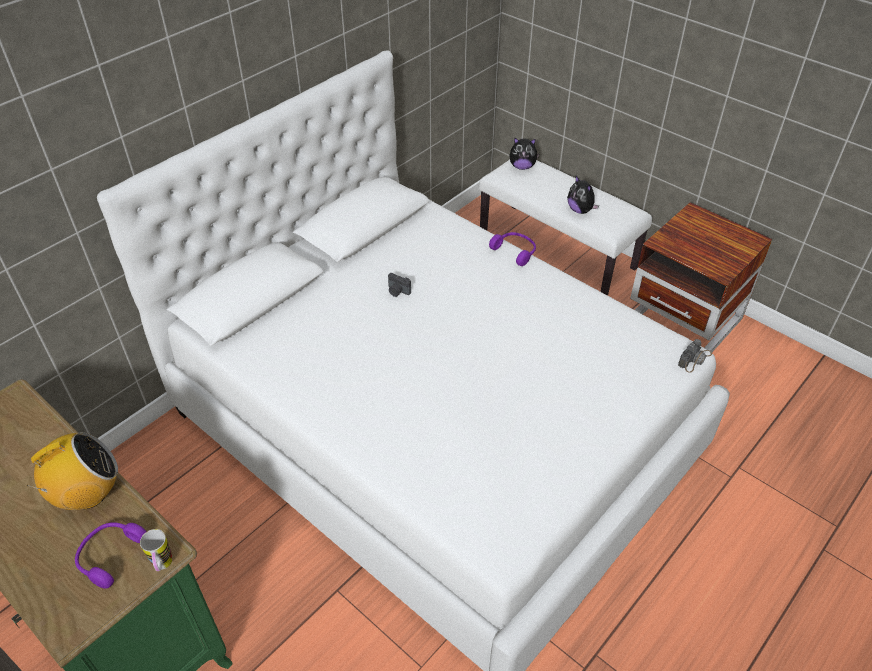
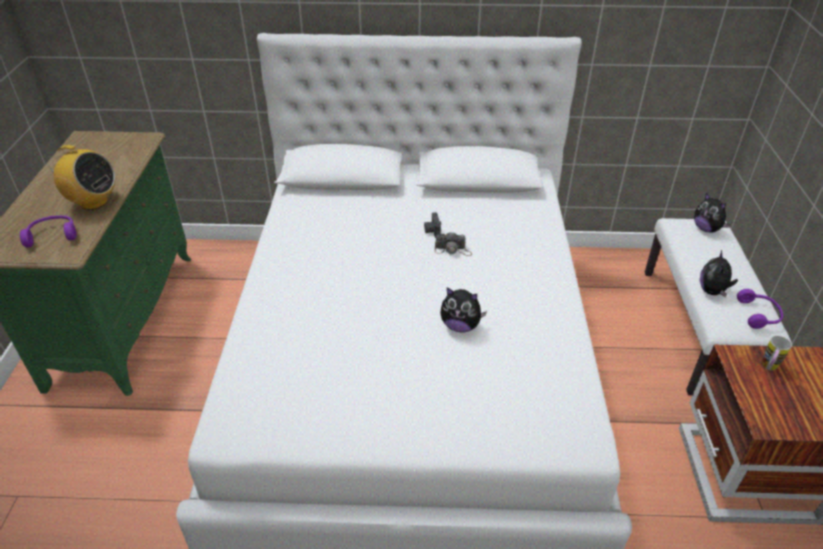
camera: 50 degrees right, 5 degrees down
(163, 567) = (57, 259): mug -> mug (768, 368)
(515, 251) = (561, 264): purple headphones -> purple headphones (759, 315)
(523, 344) = (460, 326): none -> plush toy
(694, 359) = (586, 452): camera -> camera (453, 250)

